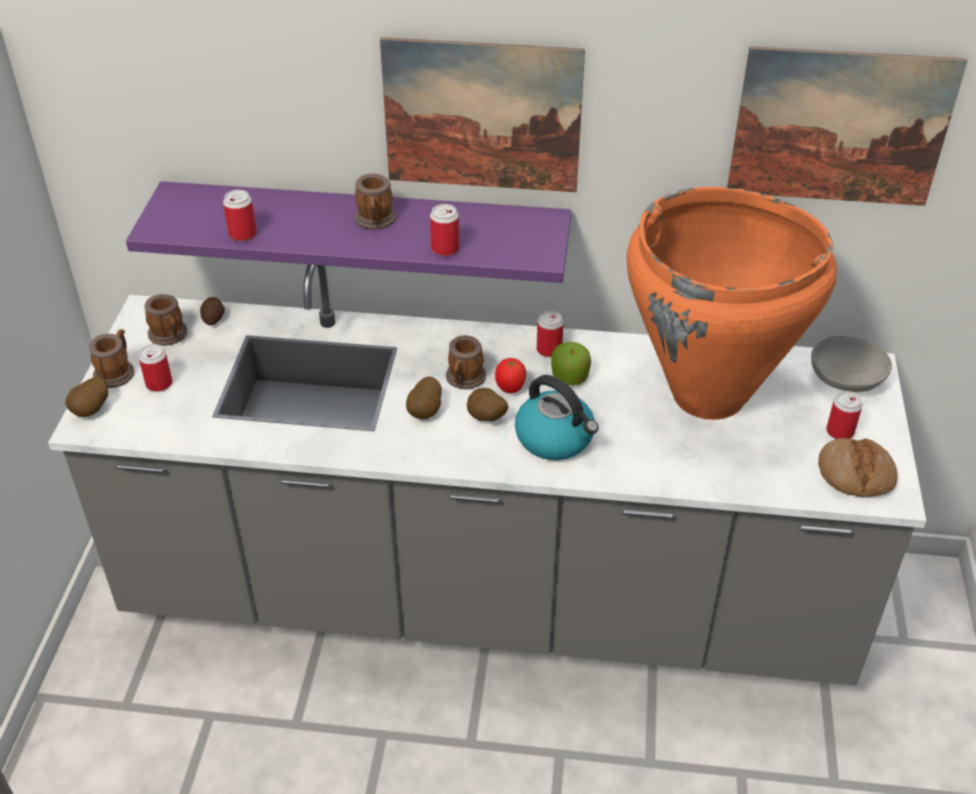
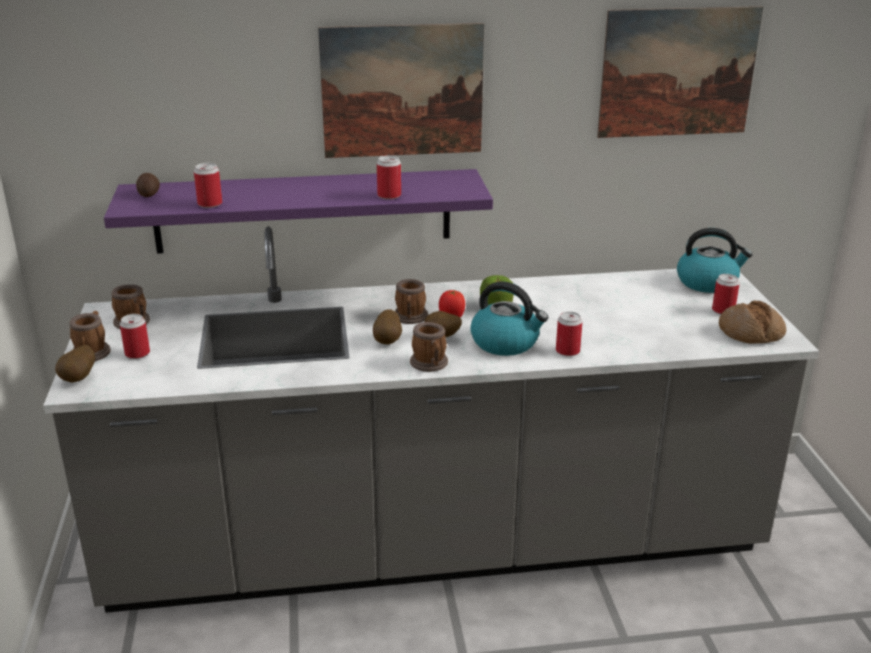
camera: 15 degrees left, 15 degrees down
(214, 318) = (170, 308): potato -> potato (149, 194)
(375, 221) = (321, 187): mug -> mug (430, 365)
(549, 350) = (470, 293): can -> can (567, 351)
(707, 395) = (611, 303): orange vase -> none
(845, 379) = (707, 282): grey bowl -> kettle

